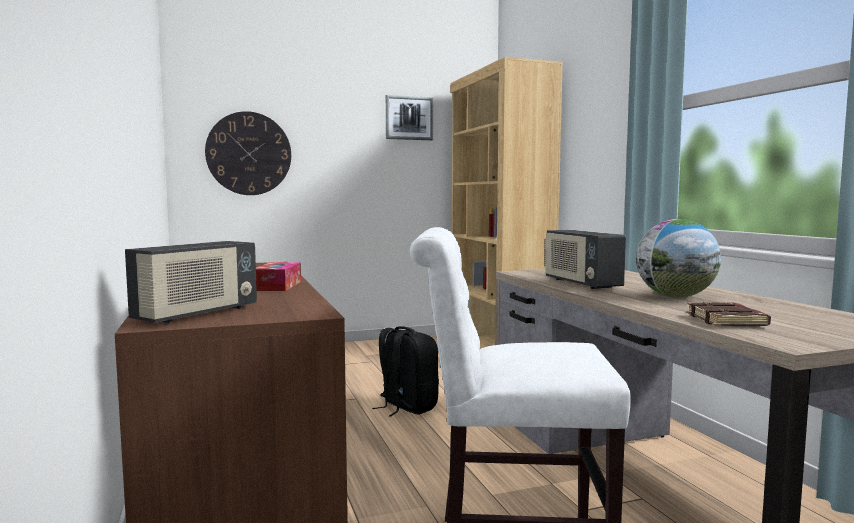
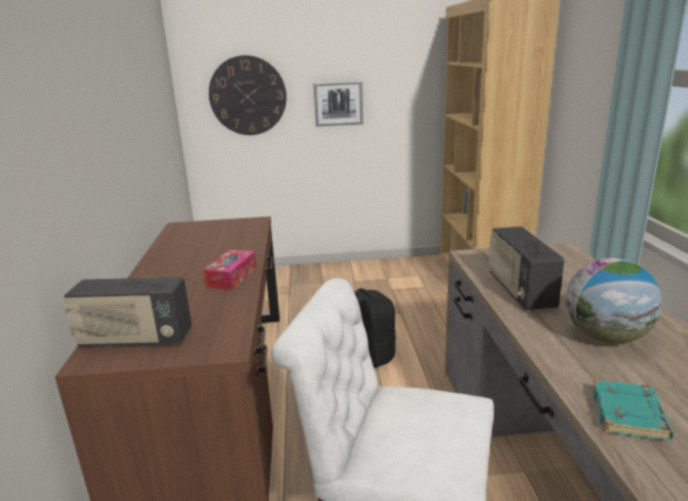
camera: 15 degrees right, 15 degrees up
(197, 314) = (135, 339): radio -> radio turned 45 degrees clockwise
(409, 118) = (402, 48): picture -> picture (338, 103)
(727, 320) = (630, 415): brown book -> turquoise book

